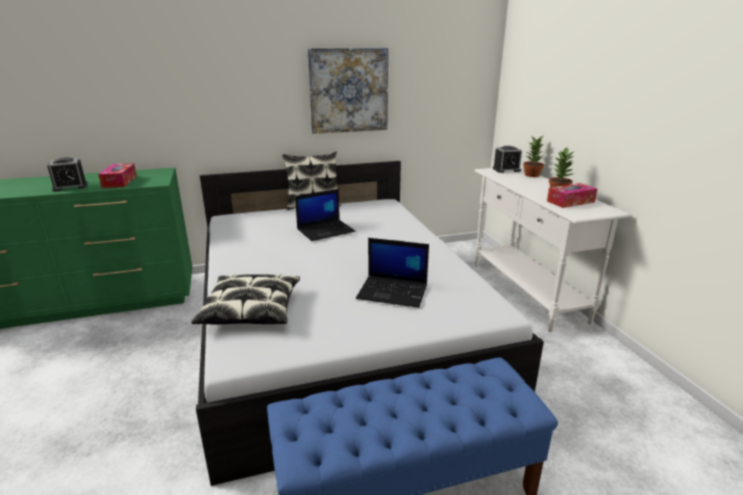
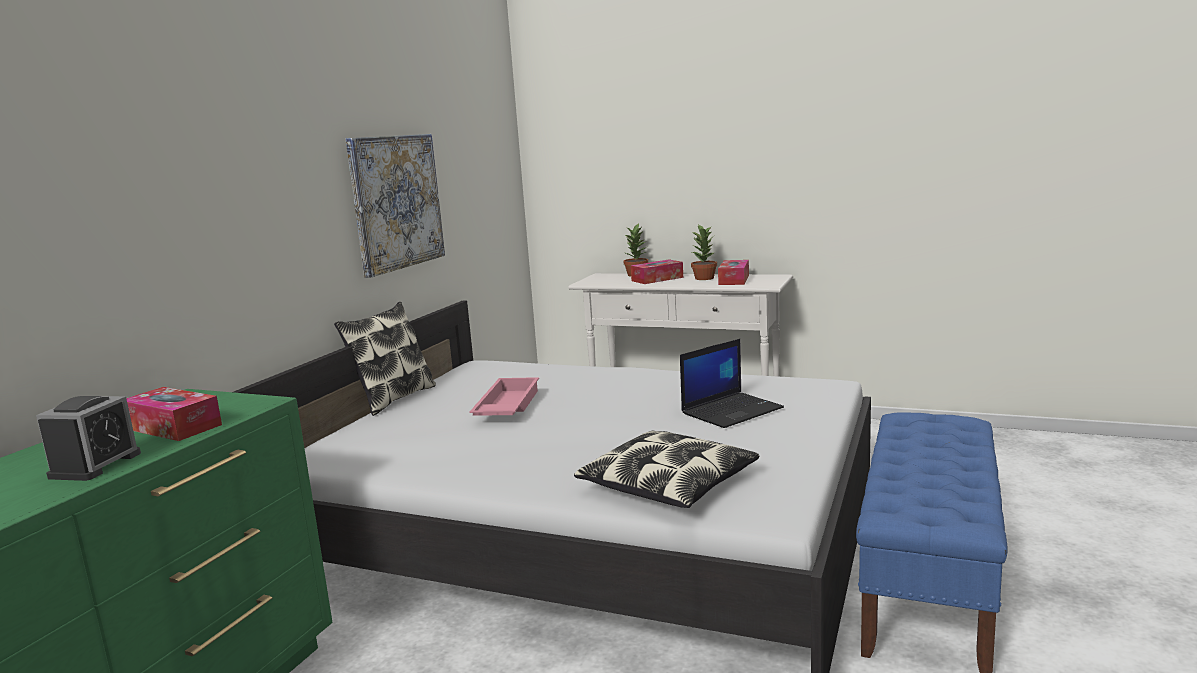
camera: 50 degrees left, 10 degrees down
(326, 230) = (506, 407): laptop -> pink tray
(506, 170) = (600, 278): alarm clock -> none
(530, 182) = (657, 279): none -> tissue box

